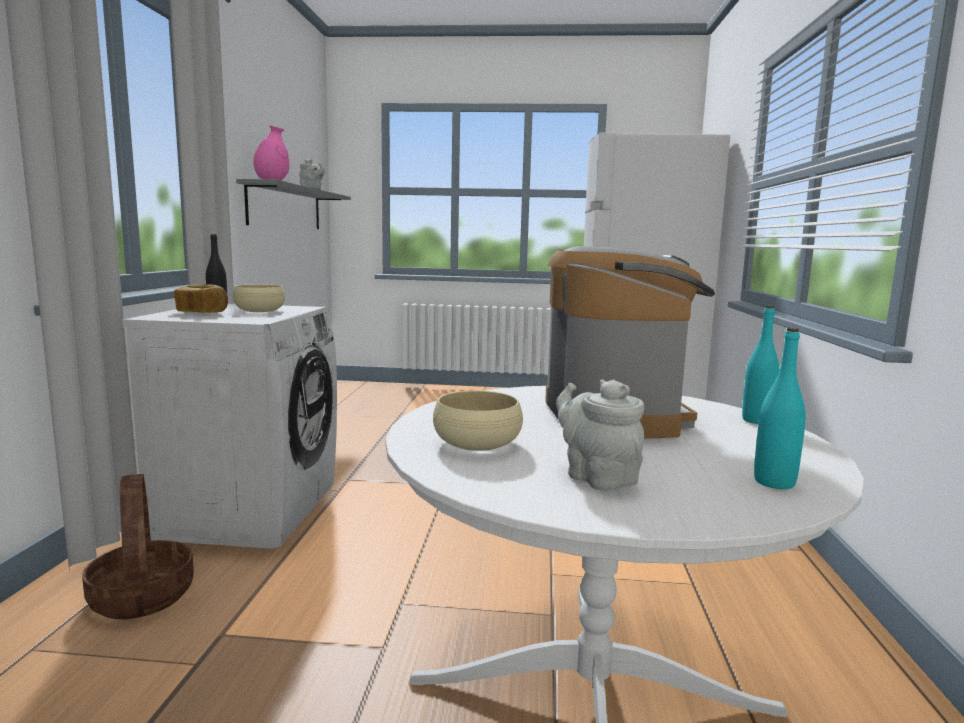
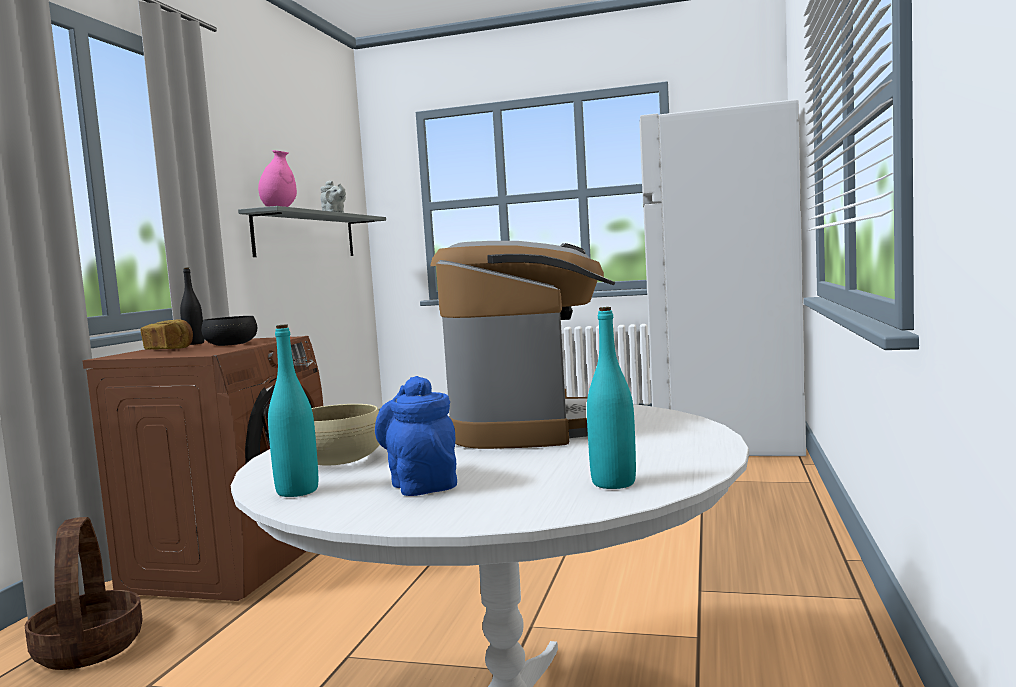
camera: 10 degrees right, 5 degrees down
(250, 513) = (231, 566): white washing machine -> brown washing machine
(260, 310) = (231, 344): beige bowl -> black bowl
(597, 477) = (421, 484): grey teapot -> blue teapot
(757, 420) = (688, 425): turquoise bottle -> turquoise bottle (297, 491)

